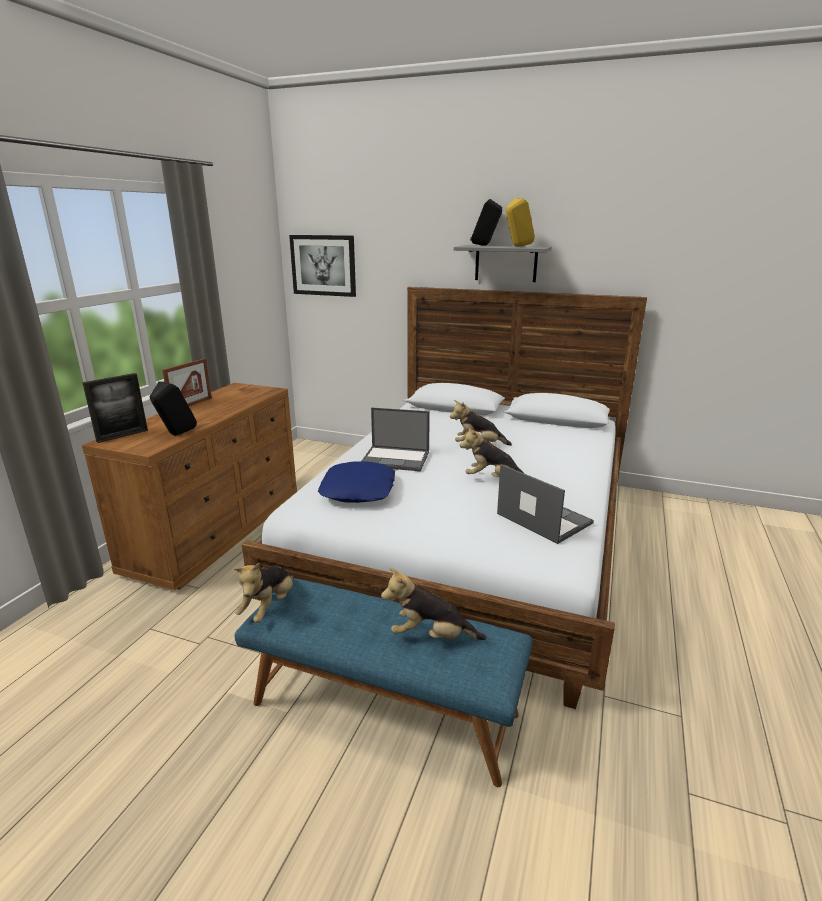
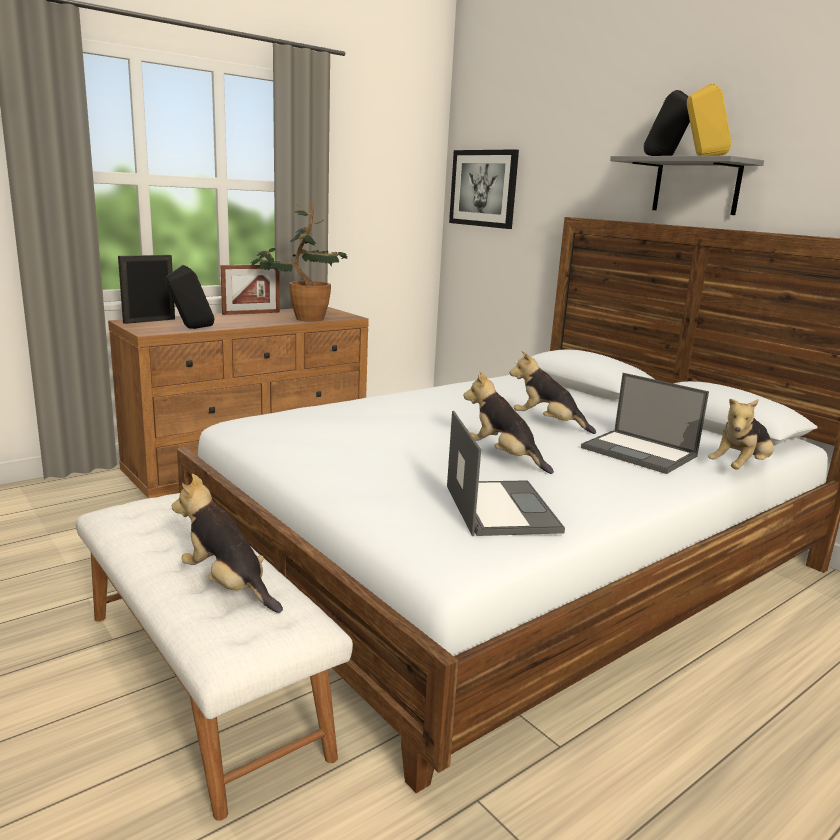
camera: 30 degrees right, 5 degrees down
(122, 436) = (149, 321): picture frame -> picture frame turned 150 degrees clockwise
(241, 400) = (302, 318): none -> potted plant
(268, 607) = (126, 506): plush toy -> plush toy (740, 468)
(359, 490) = (325, 424): blue pillow -> none
(385, 707) = (203, 679): blue bench -> white bench
(396, 459) = (416, 410): laptop -> laptop (640, 452)

